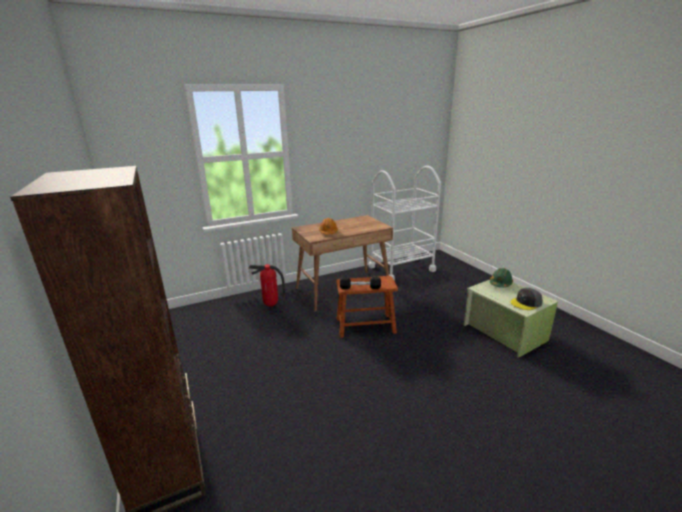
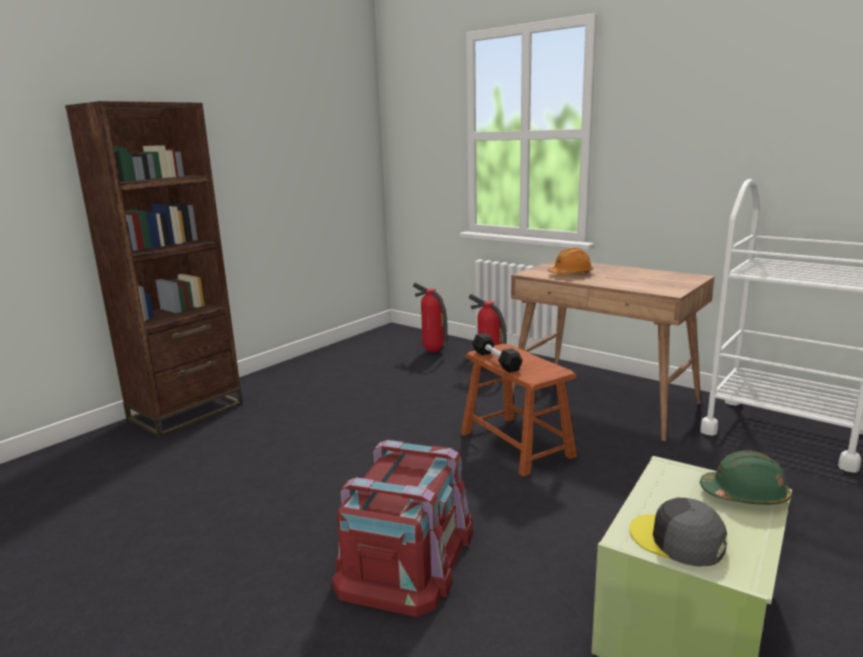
camera: 65 degrees right, 5 degrees down
(218, 315) = (433, 351): none -> fire extinguisher
(444, 386) = (408, 554): none -> red storage box

